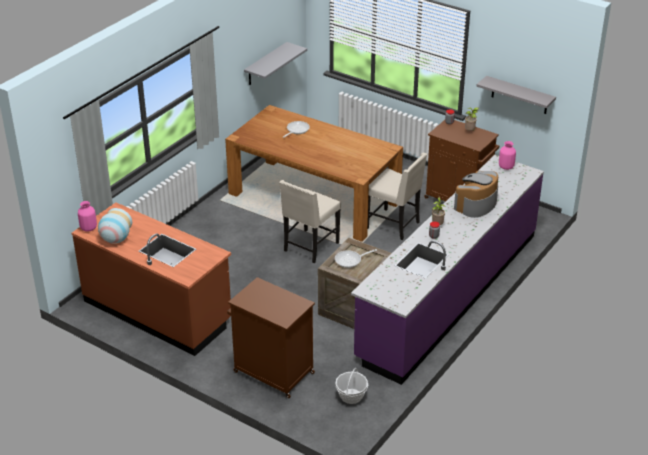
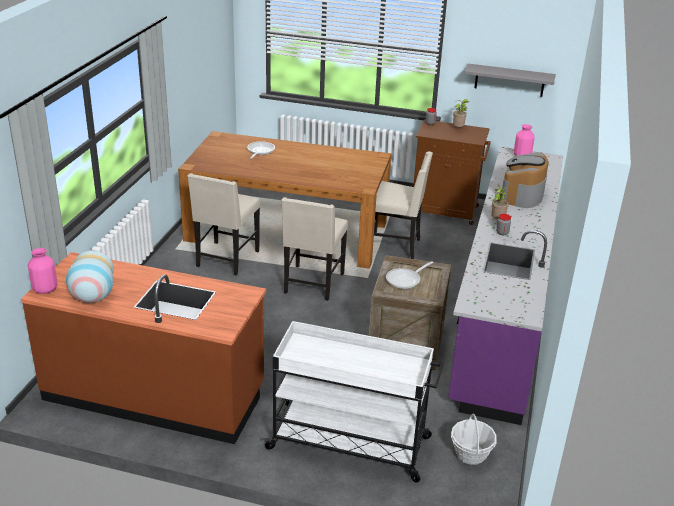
camera: 20 degrees left, 5 degrees down
(254, 215) = (226, 259): none -> beige chair
(266, 64) = (204, 82): grey shelf -> none
(272, 372) = (351, 443): brown cabinet -> white cart

